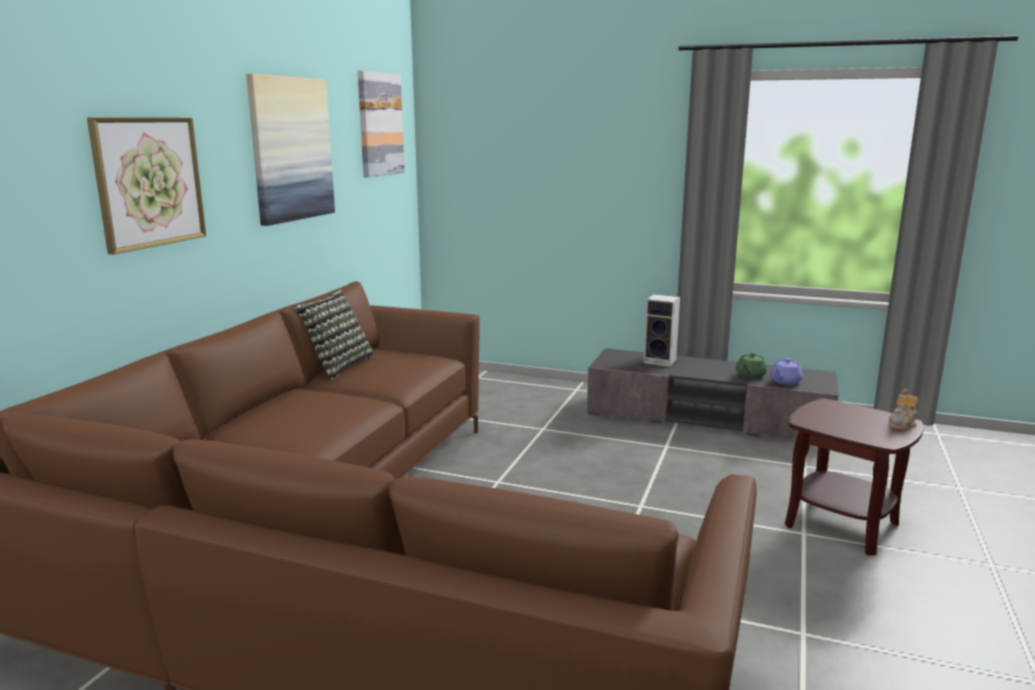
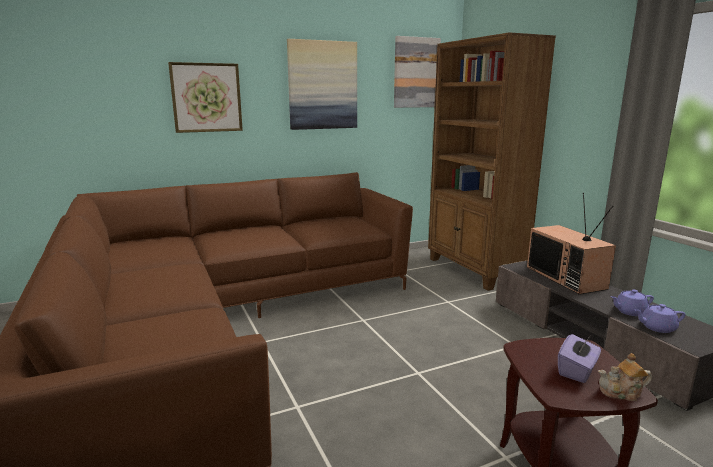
camera: 45 degrees right, 0 degrees up
(337, 366) = (315, 220): pillow -> none
(508, 387) = (474, 270): none -> brown bookcase
(661, 361) = (567, 278): speaker -> television
(750, 375) = (629, 312): green teapot -> purple teapot
(860, 421) = (577, 371): none -> purple tissue box

